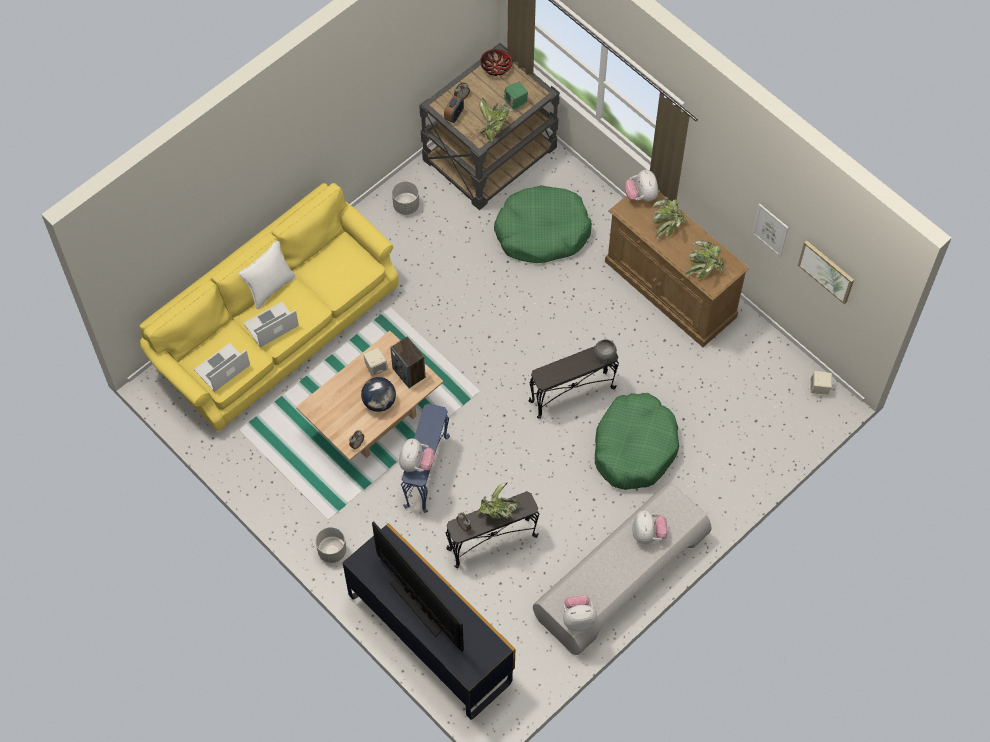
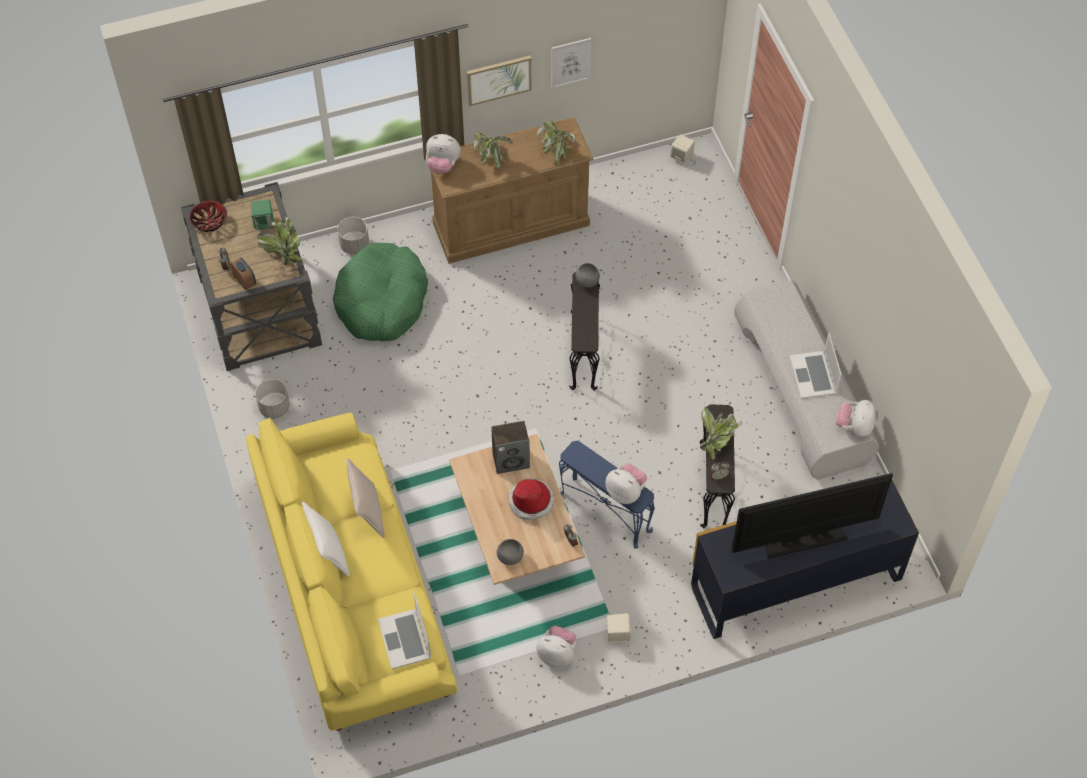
camera: 65 degrees left, 5 degrees down
(271, 325) = (377, 570): laptop -> laptop (813, 375)
(316, 297) = (368, 513): none -> beige pillow
(323, 408) = (510, 557): none -> grey bowl
(332, 551) = (652, 637): grey planter -> grey planter (354, 245)
(376, 367) = (487, 488): beige speaker -> beige speaker (618, 634)
(379, 402) = (531, 501): globe -> hat
(634, 447) = (668, 324): green dog bed -> none
(648, 534) = (790, 334): plush toy -> plush toy (557, 654)
(826, 271) = (644, 38): picture -> picture (498, 79)

